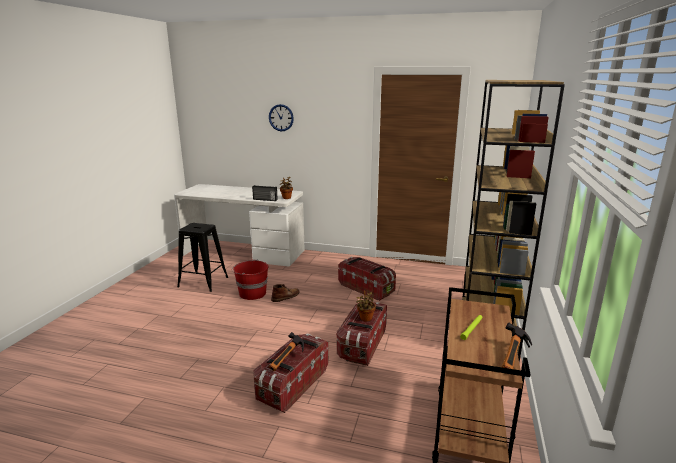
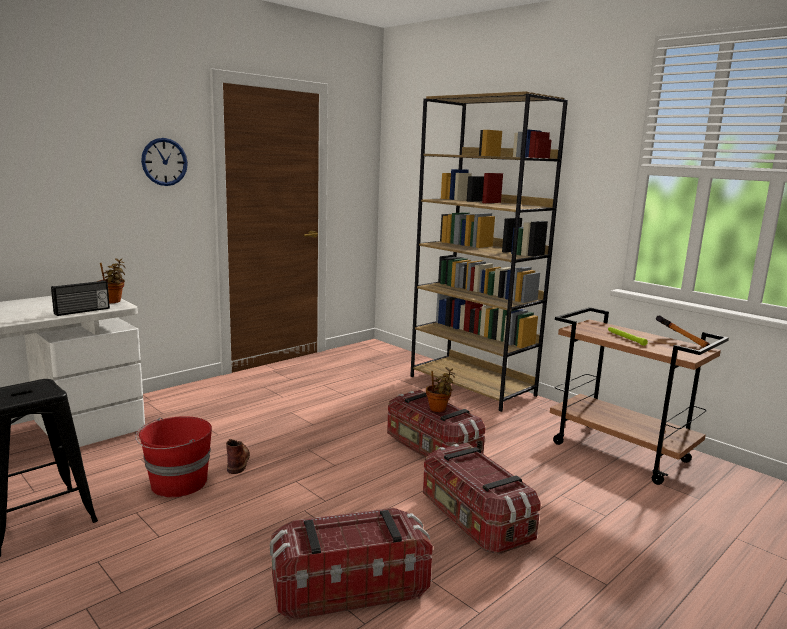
camera: 60 degrees left, 5 degrees down
(281, 117) = (41, 149): wall clock -> wall clock (164, 162)
(288, 360) = (495, 475): hammer -> none
(366, 288) = (304, 404): storage box -> storage box (349, 587)

